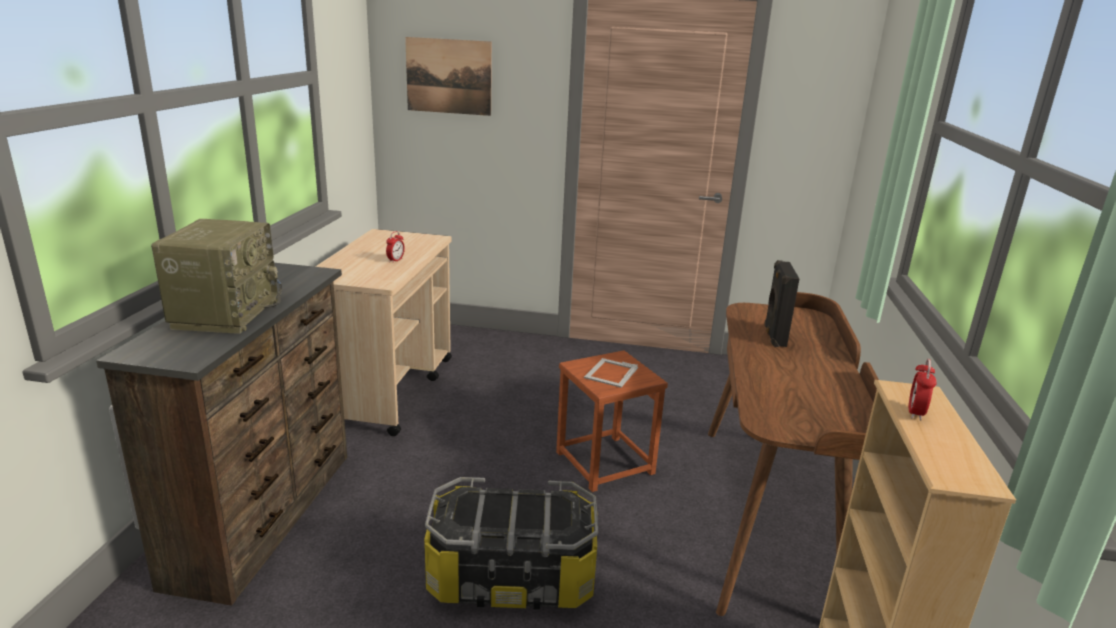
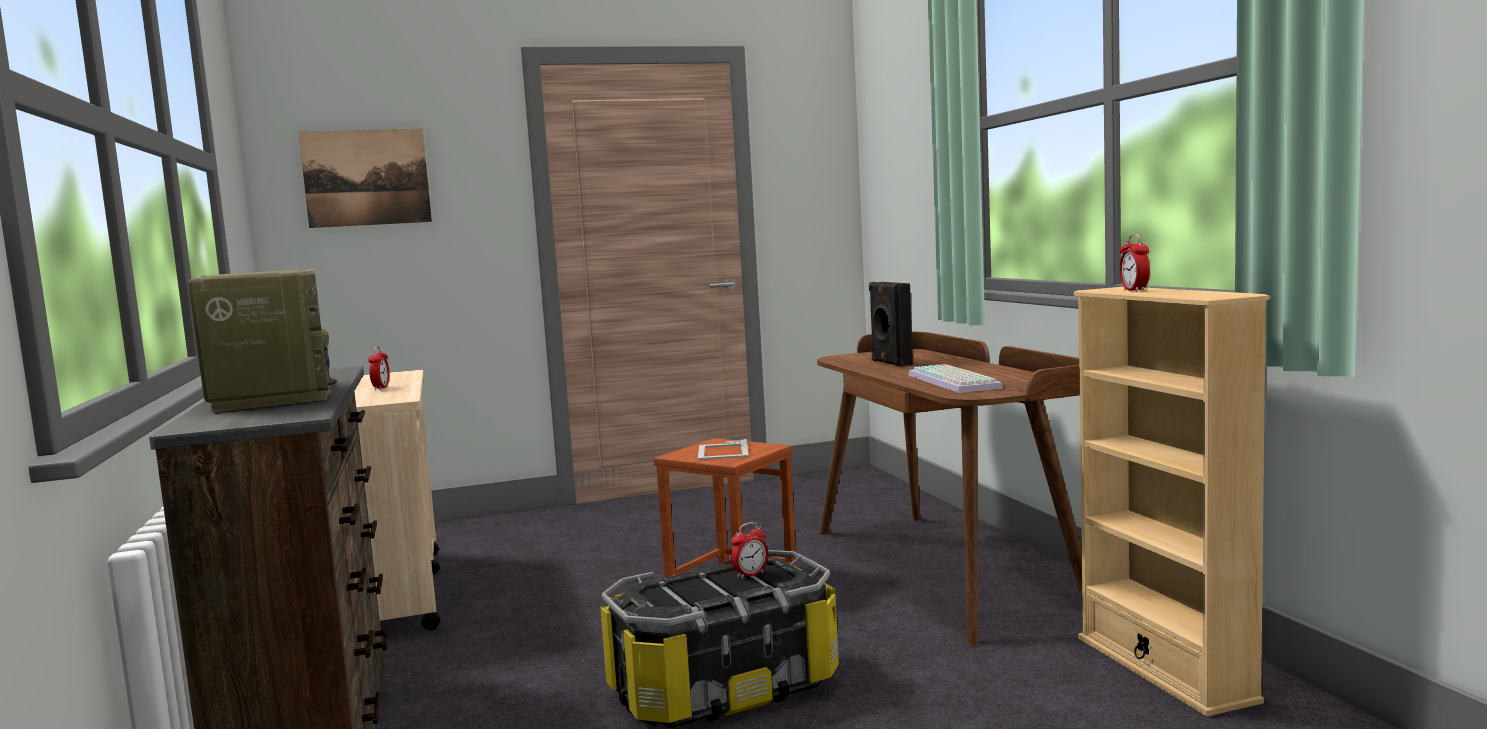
camera: 25 degrees left, 15 degrees down
(545, 508) = (750, 574): none -> alarm clock
(785, 394) = (956, 381): none -> keyboard

